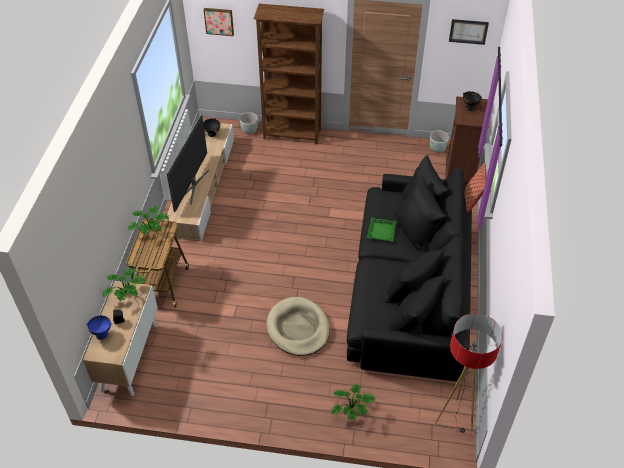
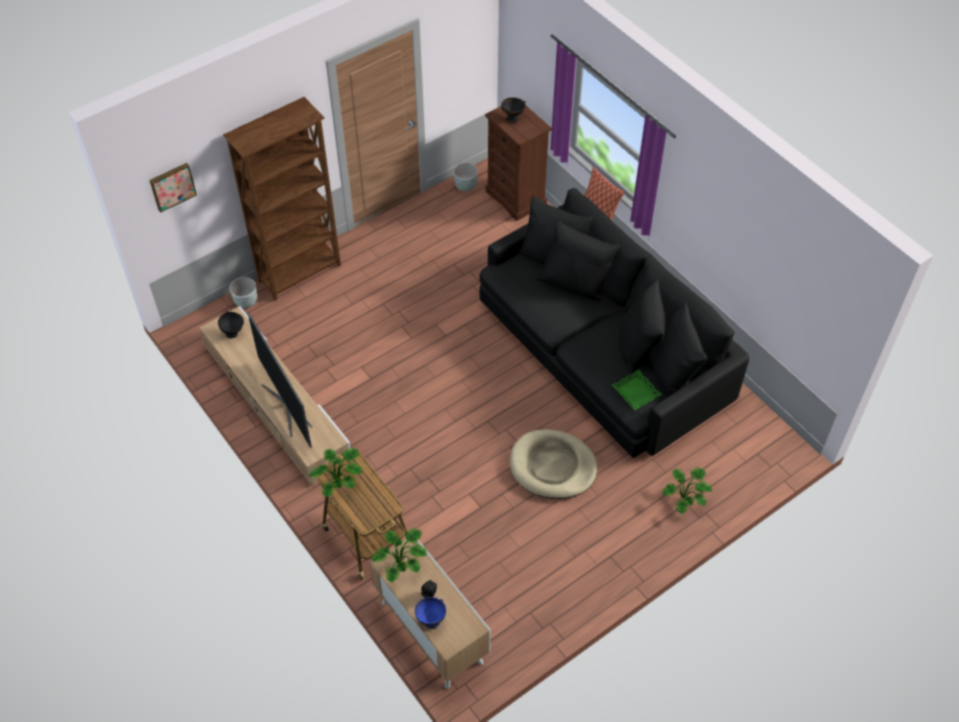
camera: 45 degrees left, 5 degrees up
(381, 231) = (548, 307): green tray -> green tray (635, 392)
(454, 418) = (767, 433): floor lamp -> none
(468, 31) = (465, 33): picture -> none

